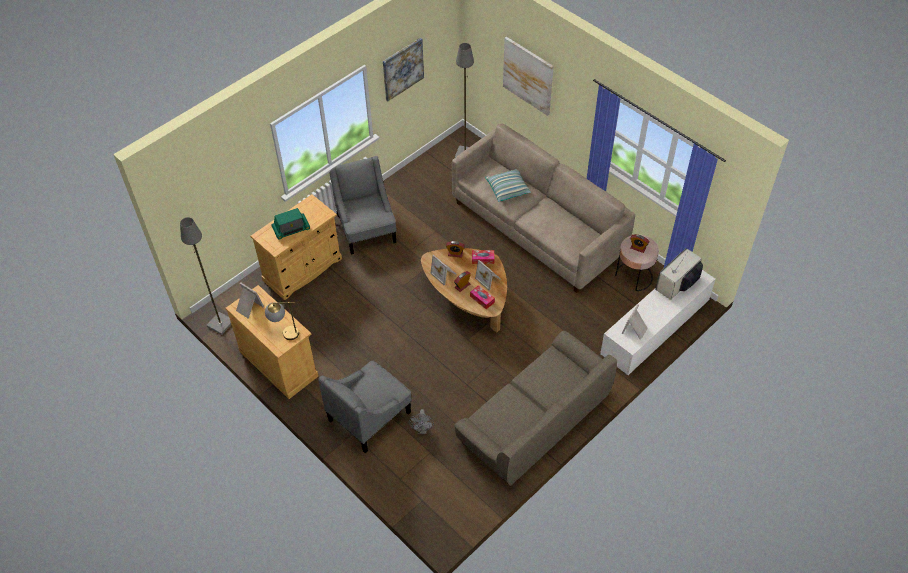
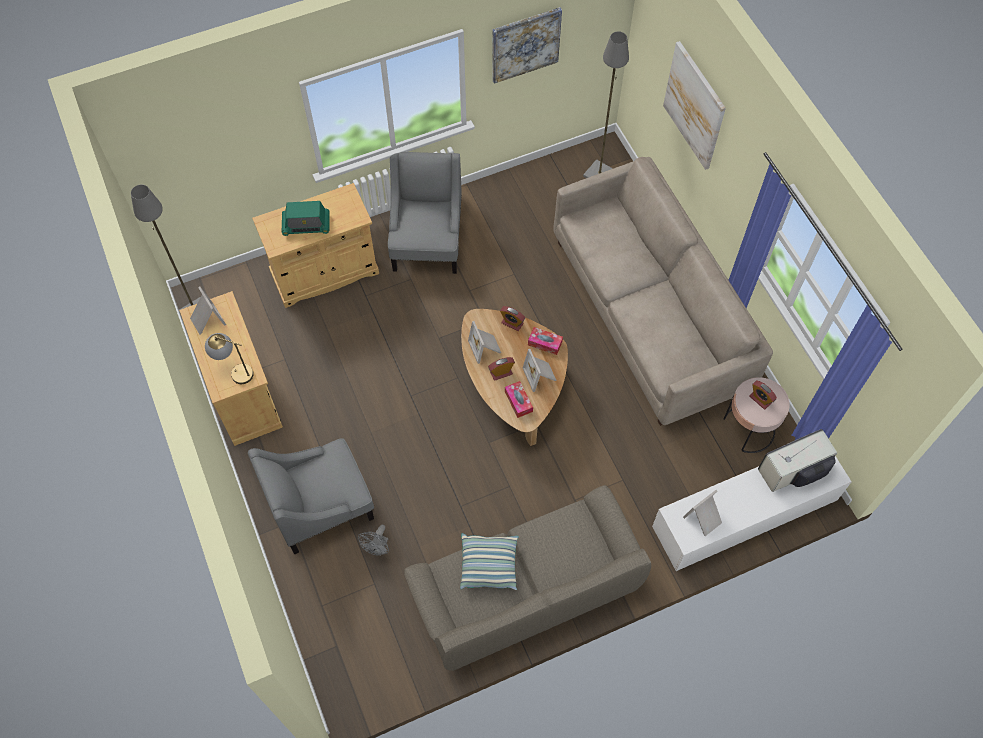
camera: 20 degrees right, 10 degrees up
(508, 189) = (619, 253): pillow -> pillow (489, 564)

